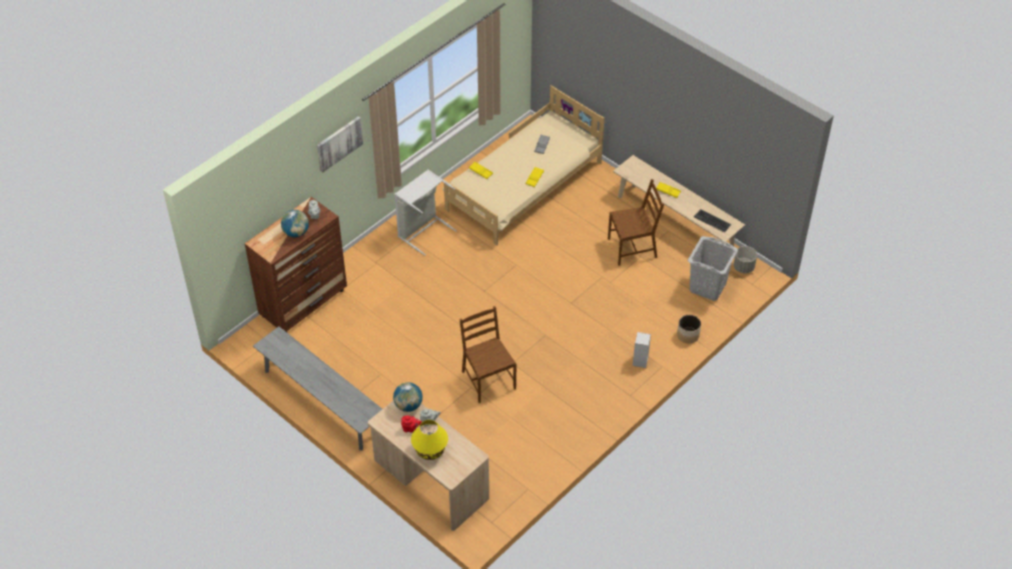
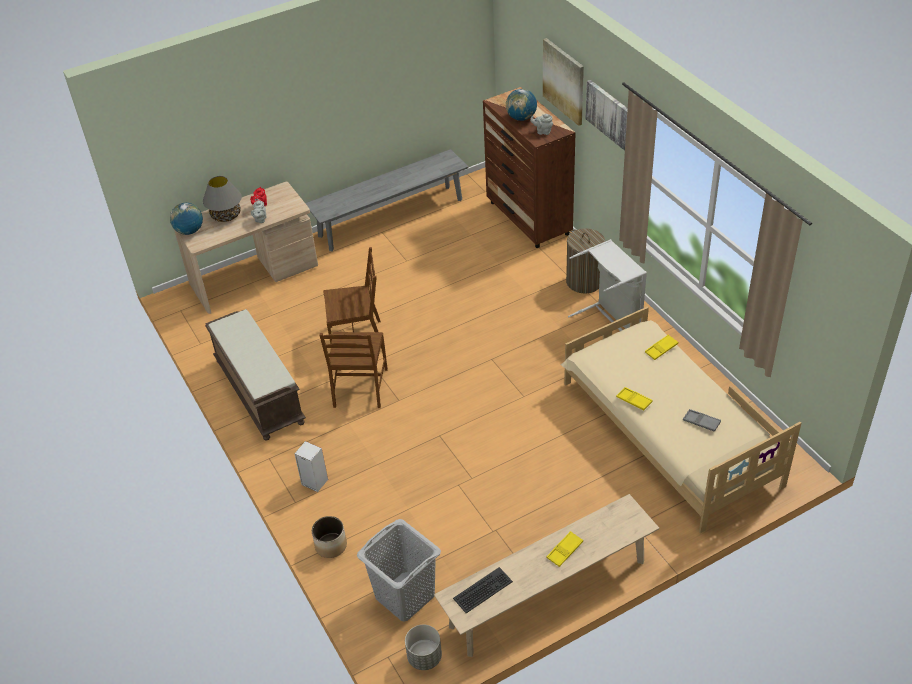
camera: 110 degrees right, 5 degrees down
(290, 179) = (564, 81): none -> picture
(379, 253) = (584, 281): none -> laundry basket
(408, 405) = (289, 209): globe -> globe (189, 231)
(430, 450) = (226, 215): yellow table lamp -> grey table lamp
(567, 426) = (258, 391): none -> brown bench
(632, 248) = (512, 526): brown chair -> brown chair (360, 388)

